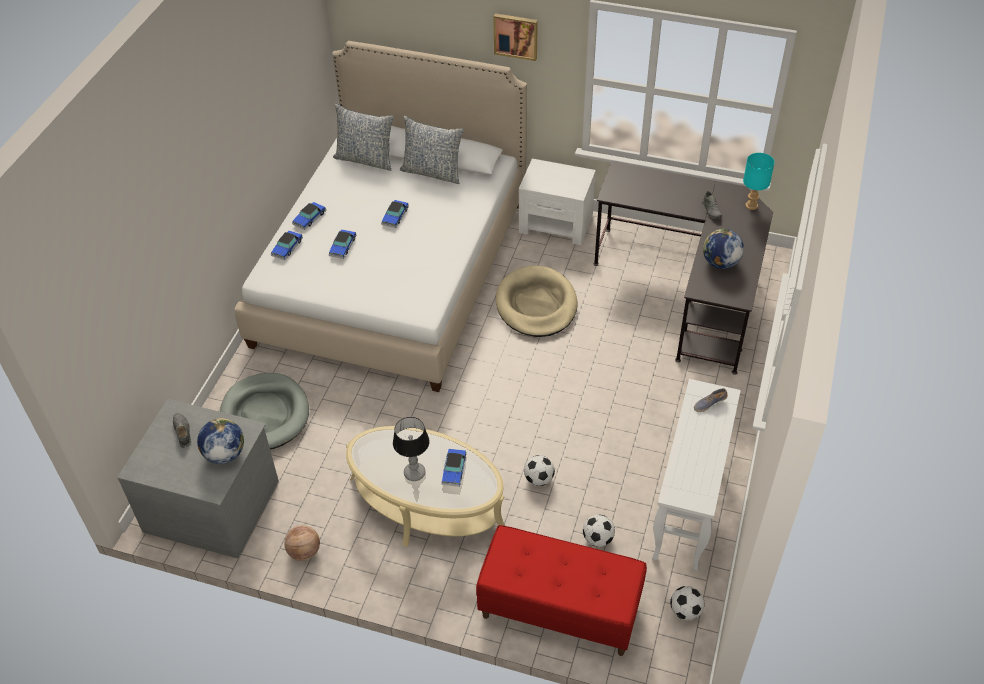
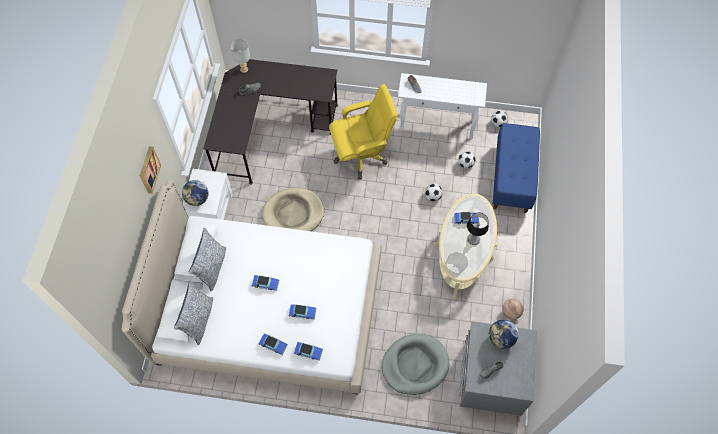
camera: 100 degrees left, 15 degrees up
(559, 609) = (512, 178): red bench -> blue bench
(631, 394) = (361, 155): none -> yellow office chair
(720, 263) = (299, 84): globe -> globe (197, 199)
(751, 205) = (244, 70): turquoise table lamp -> grey table lamp

